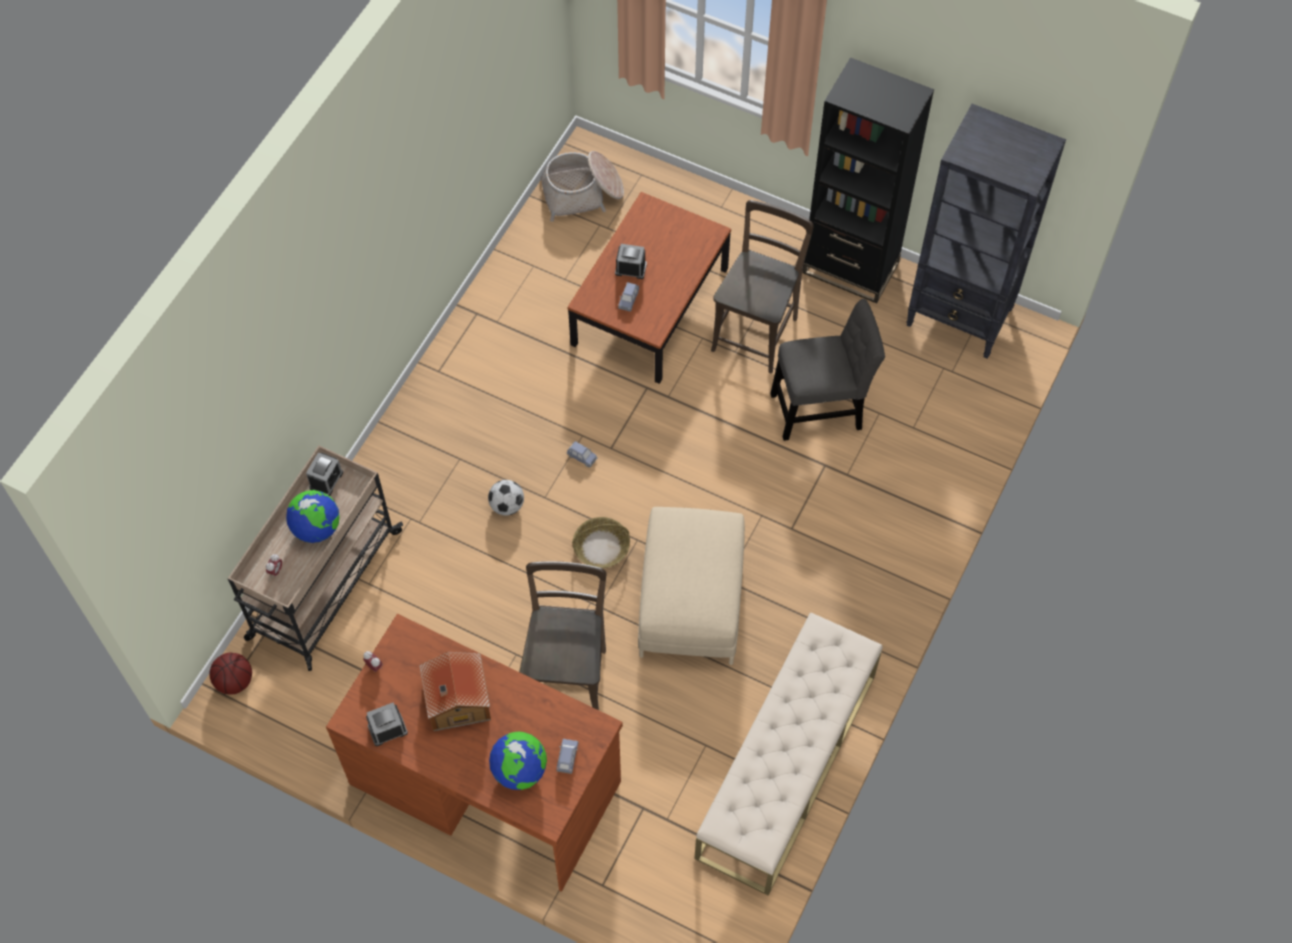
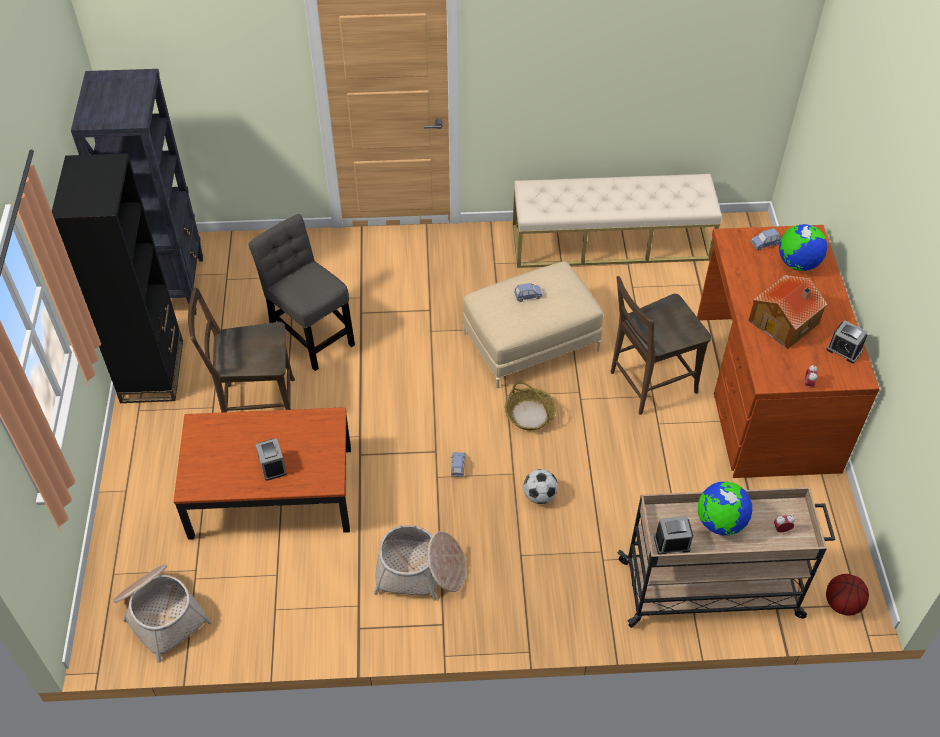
camera: 120 degrees left, 10 degrees down
(496, 378) = (420, 571): none -> basket
(628, 300) = (309, 451): blue toy car -> blue toy car (528, 296)

